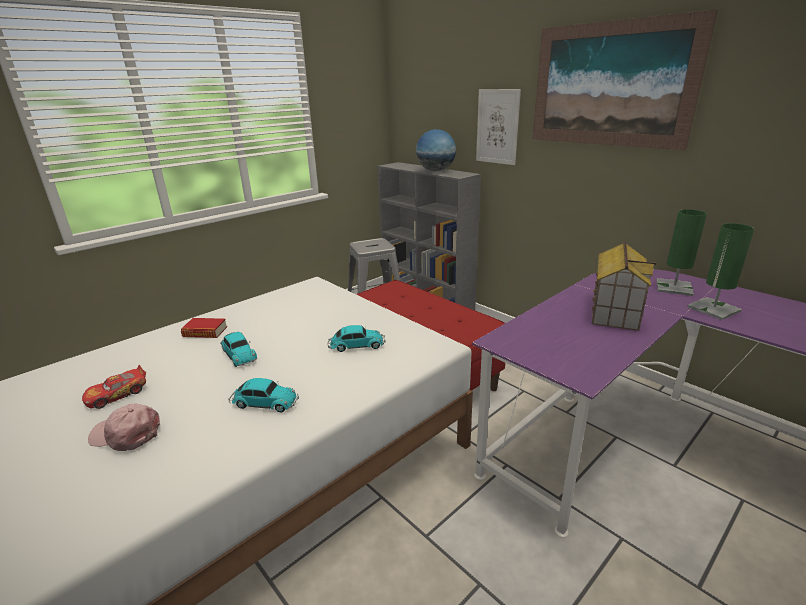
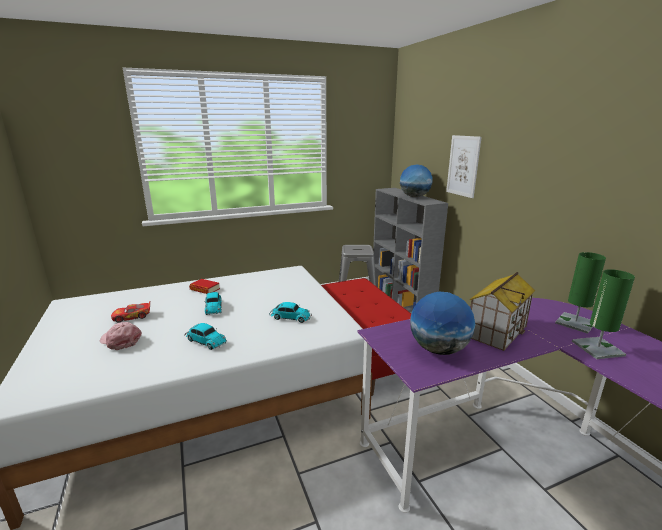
camera: 20 degrees right, 5 degrees down
(577, 344) = (439, 349): none -> globe
(610, 85) = (547, 137): picture -> none

